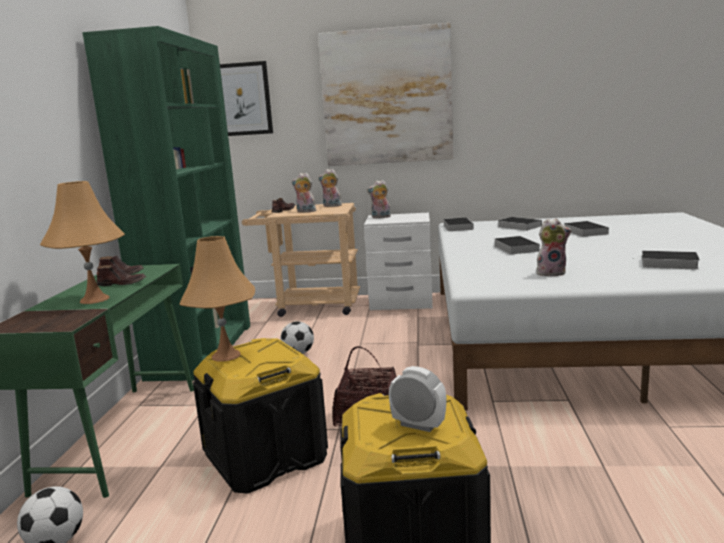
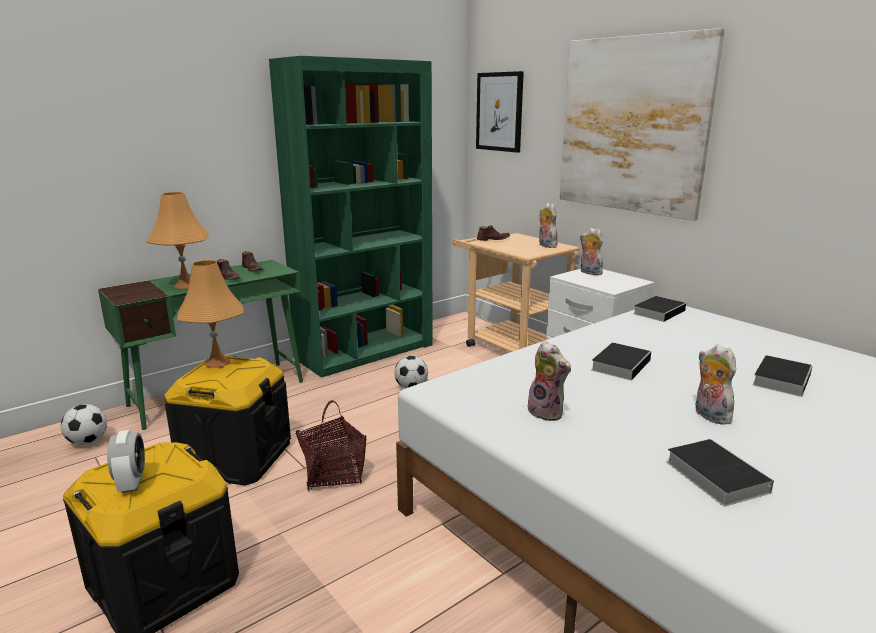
camera: 45 degrees right, 5 degrees up
(305, 211) = (505, 246): plush toy -> plush toy (709, 416)
(518, 226) = (726, 337): book -> none

